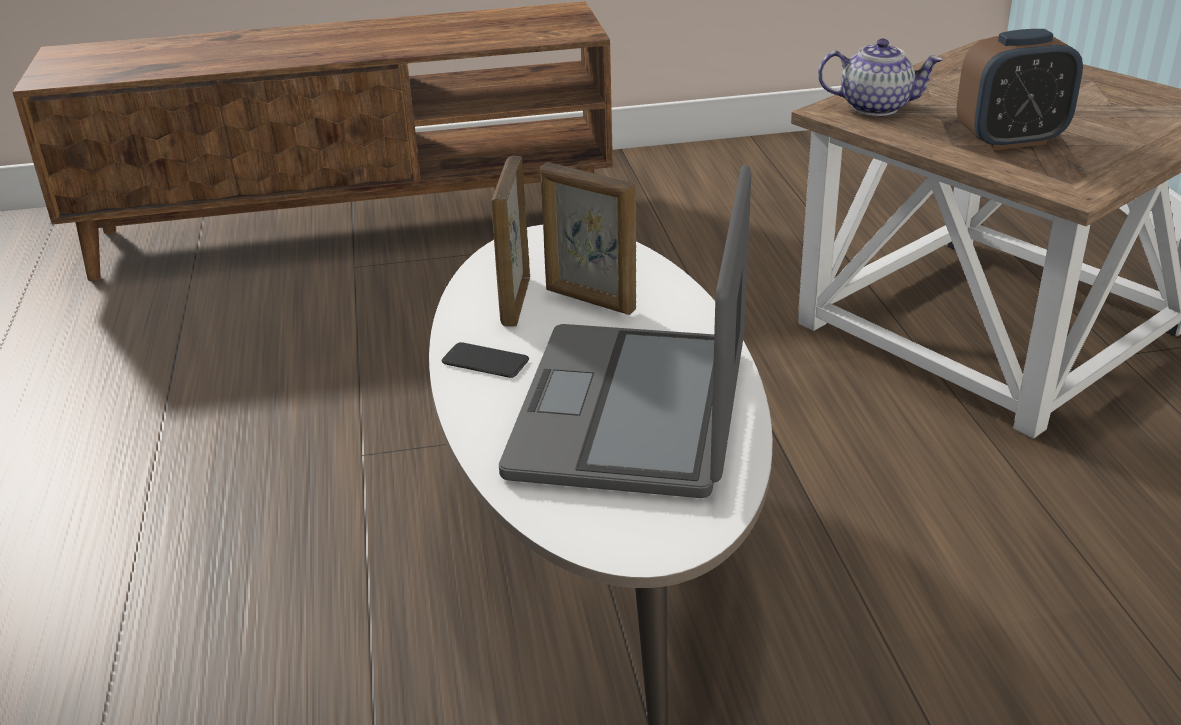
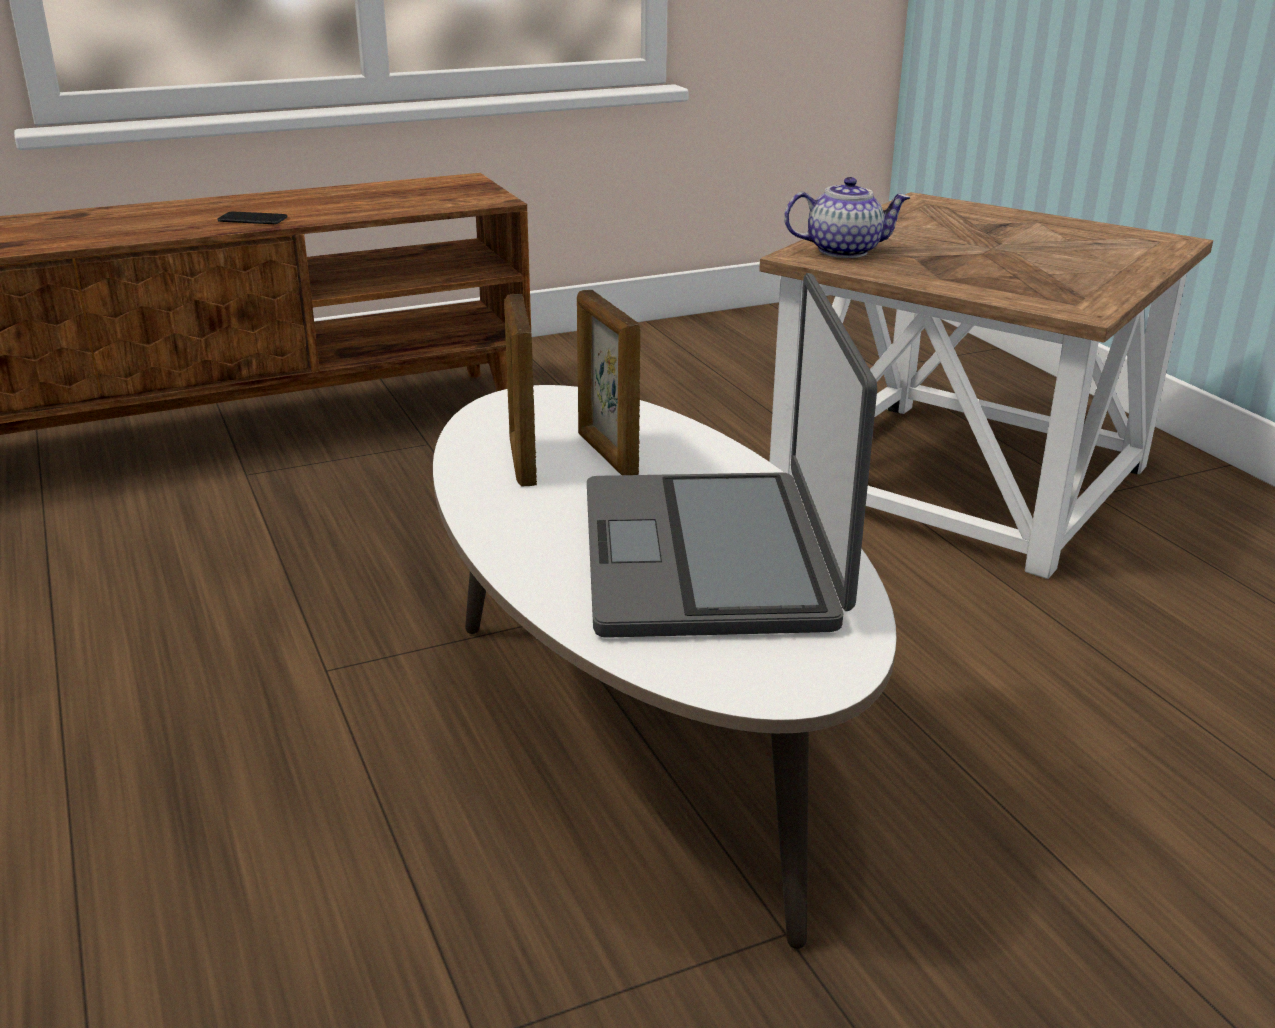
camera: 15 degrees left, 5 degrees down
(485, 361) = (517, 523): phone -> phone (252, 219)
(589, 300) = (606, 454): picture frame -> picture frame turned 45 degrees clockwise
(1010, 140) = (993, 272): alarm clock -> none

